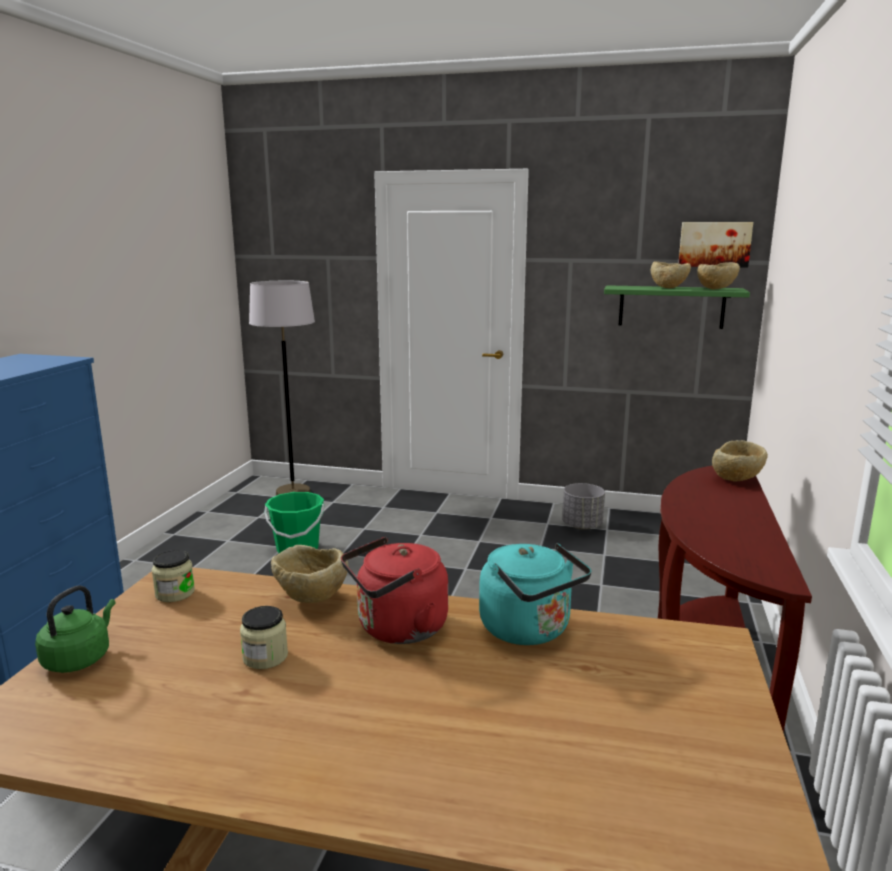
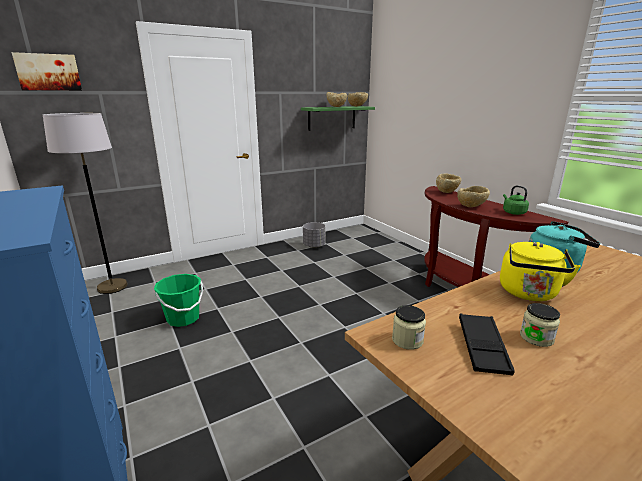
camera: 45 degrees left, 5 degrees up
(79, 658) = (484, 410): green kettle -> green kettle (513, 212)
(203, 632) = (482, 347): none -> black tray
(311, 600) = (469, 302): beige bowl -> beige bowl (471, 207)
(397, 629) = (529, 294): red kettle -> yellow kettle
(714, 244) = (348, 82): picture -> picture (48, 72)

